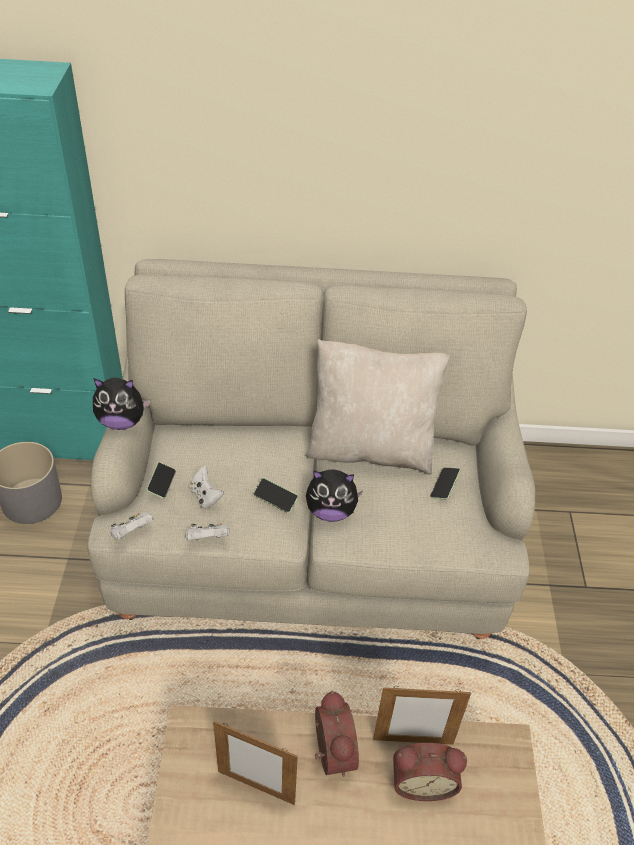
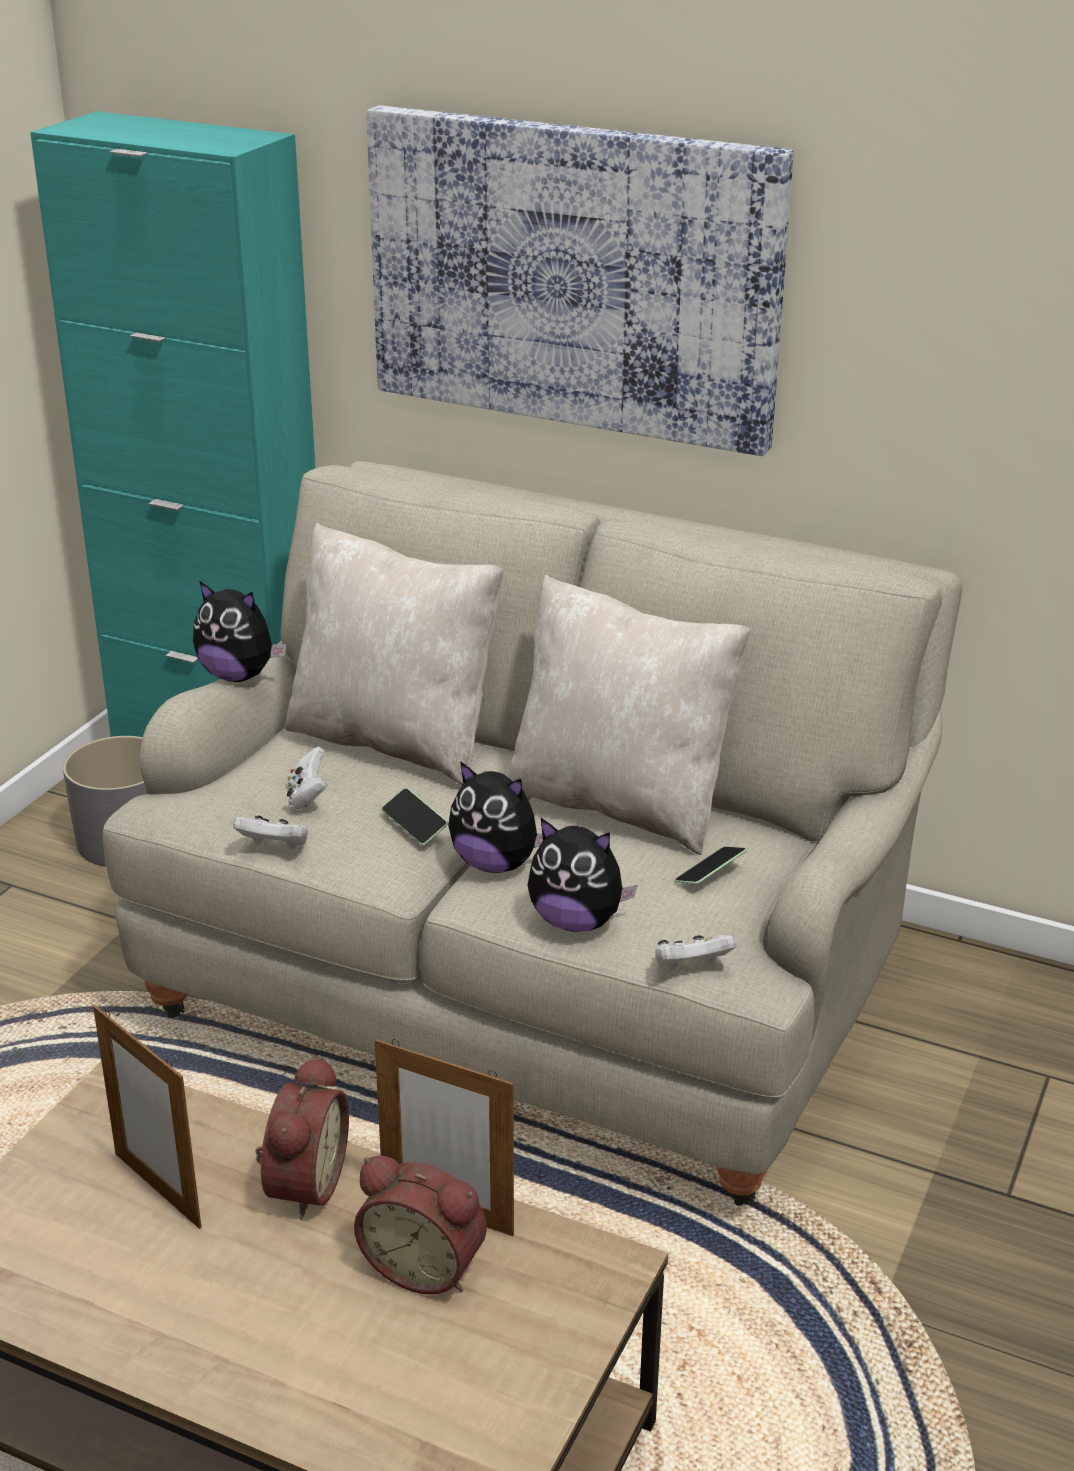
camera: 25 degrees right, 15 degrees down
(131, 533) = (169, 815): white game controller -> white game controller (691, 968)
(162, 484) = (254, 769): phone -> none
(227, 438) = (395, 740): none -> beige pillow
(277, 138) = (575, 275): none -> picture
(396, 540) = (576, 921): none -> plush toy

